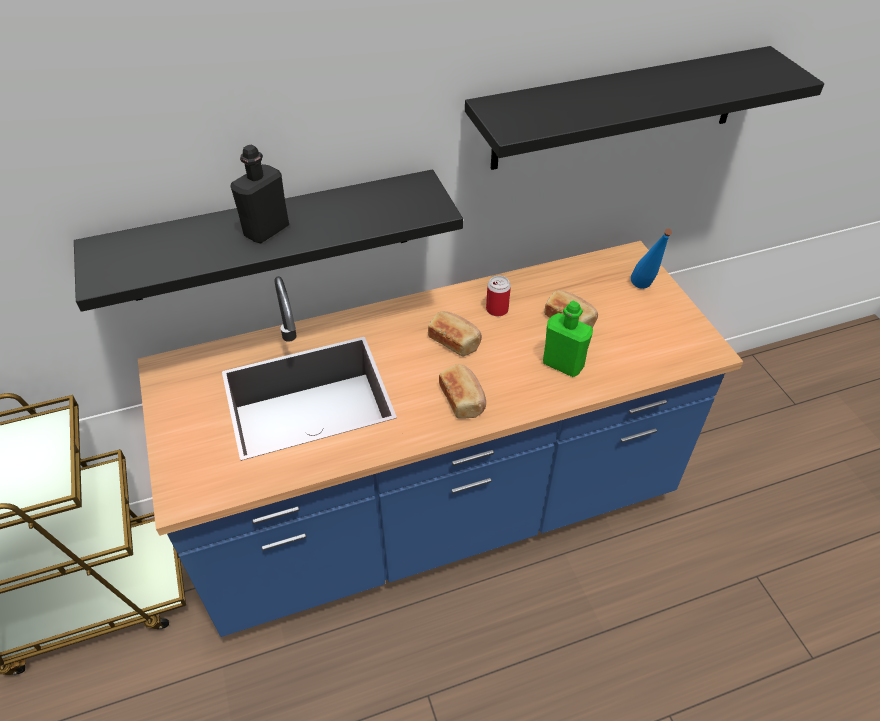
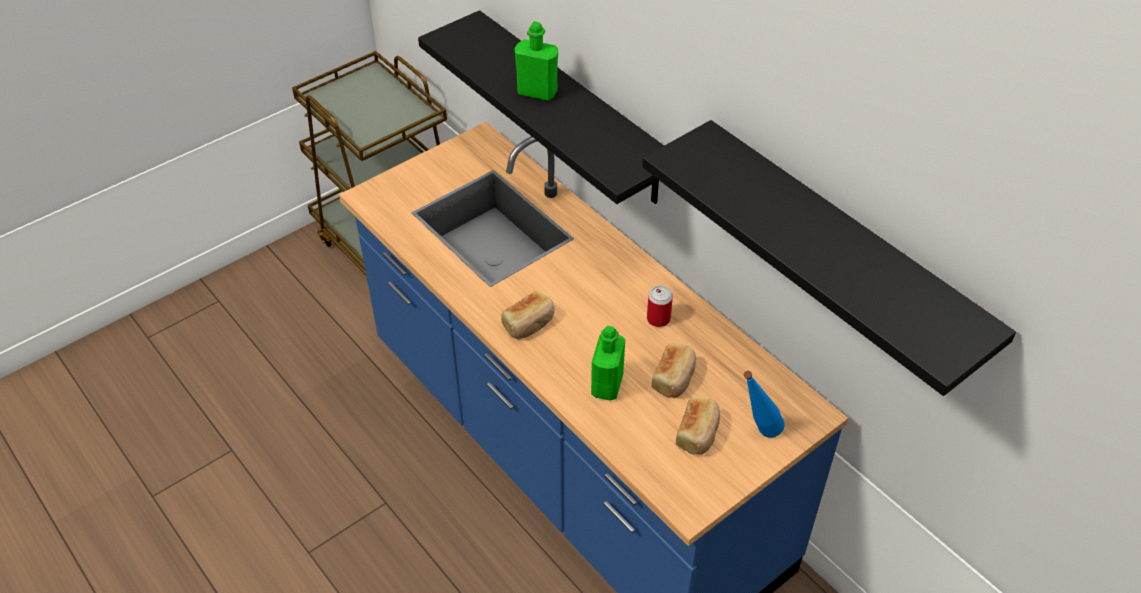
camera: 70 degrees right, 0 degrees up
(266, 230) = (537, 92): black bottle -> green bottle
(455, 341) = (599, 299): bread -> bread (698, 433)

